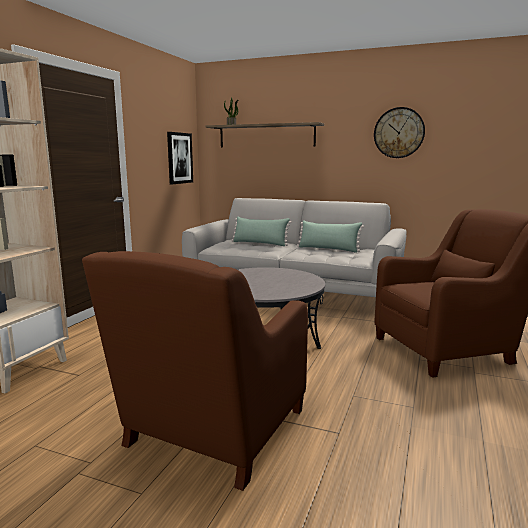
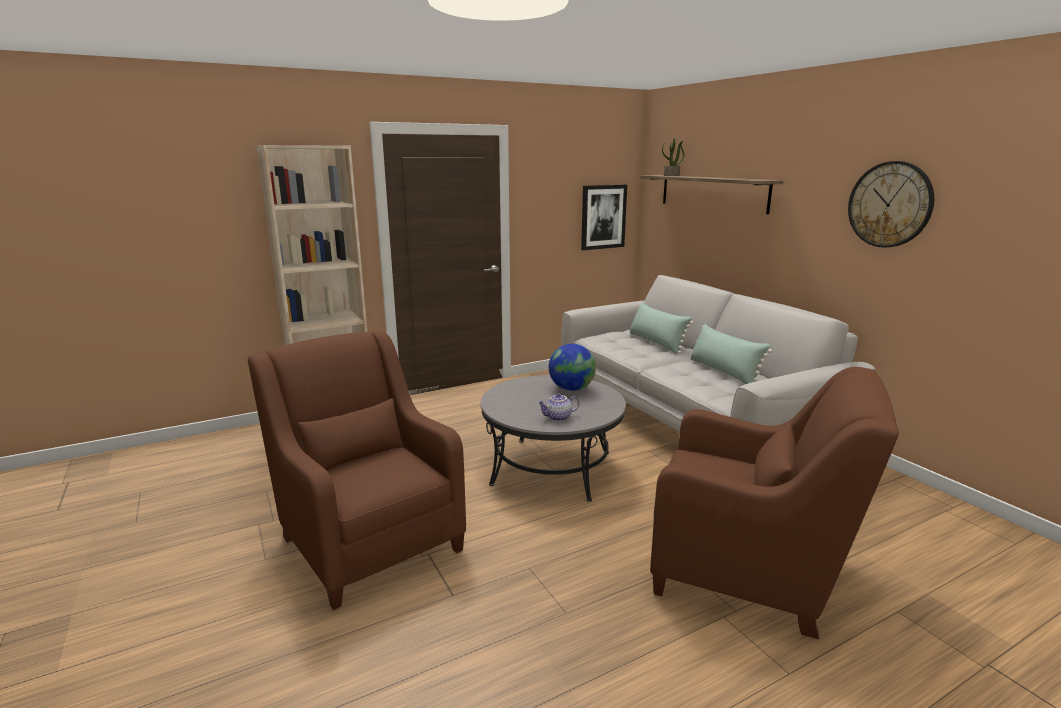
camera: 40 degrees right, 5 degrees up
(212, 432) = (368, 538): brown armchair -> brown armchair turned 75 degrees clockwise
(263, 273) = (571, 389): none -> globe
(292, 288) = (558, 418): none -> teapot

